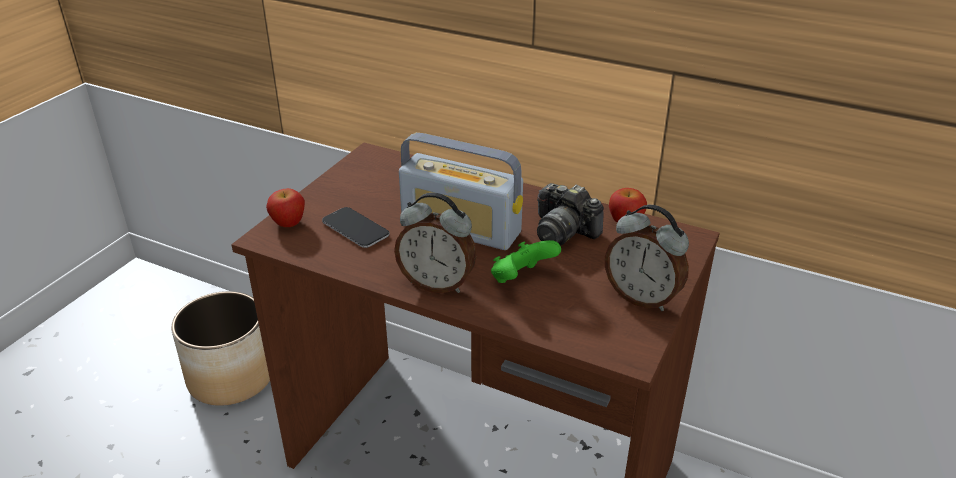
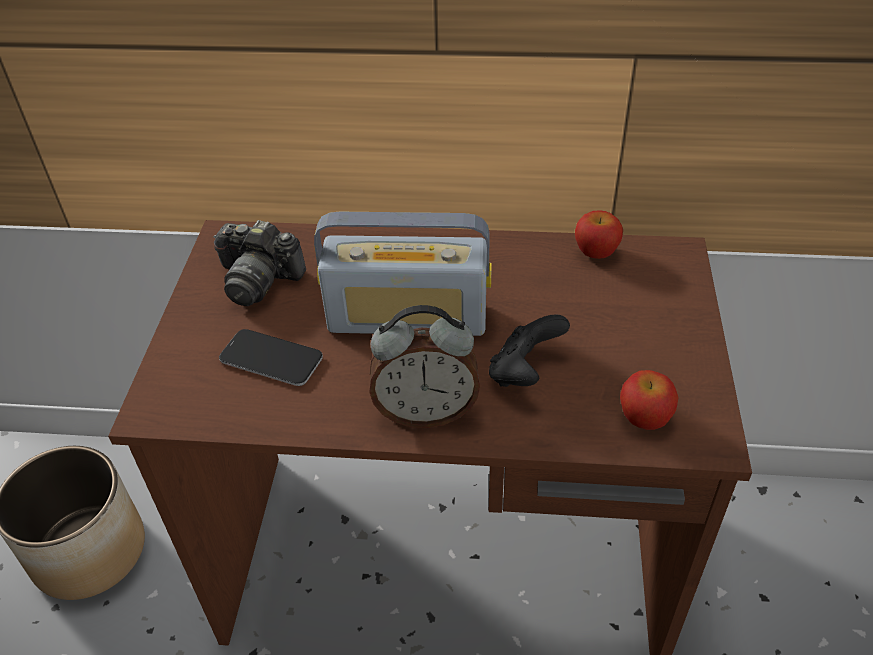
camera: 20 degrees left, 10 degrees up
(288, 222) = (172, 376): apple -> apple (644, 418)
(521, 279) = (524, 372): green game controller -> black game controller
(563, 231) = (533, 287): camera -> camera (258, 280)
(642, 297) = (675, 354): alarm clock -> none

